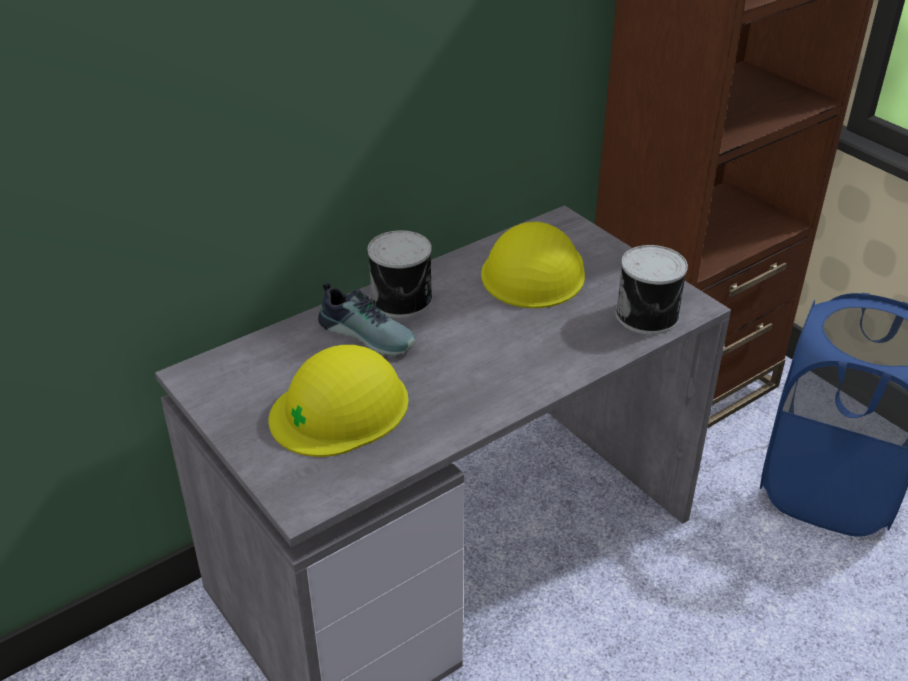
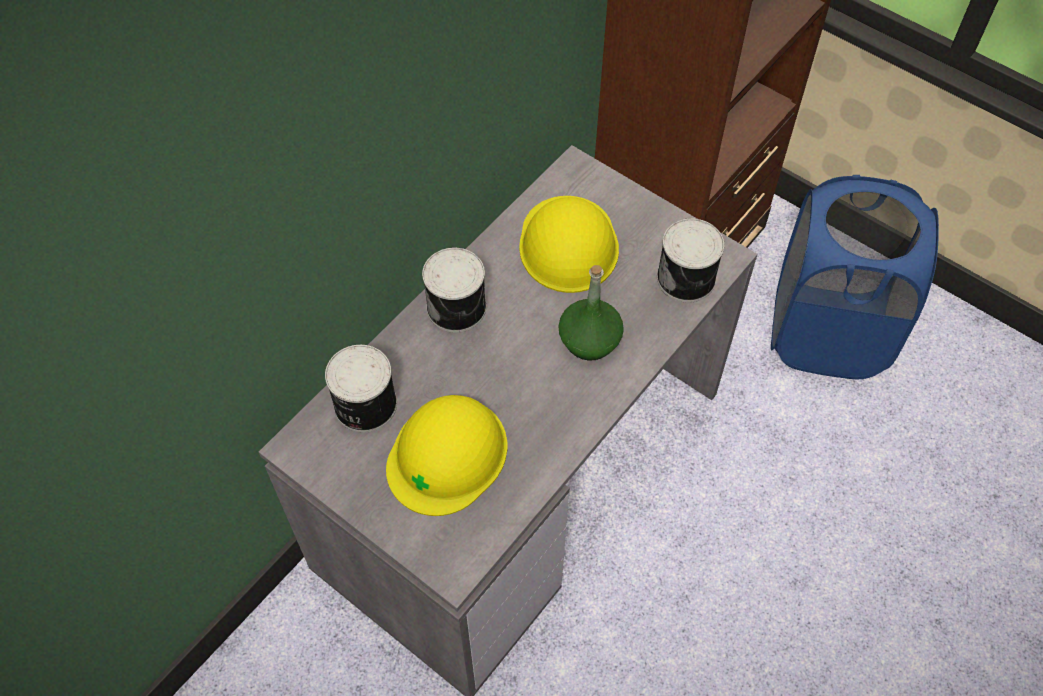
camera: 15 degrees left, 20 degrees up
(275, 355) = (364, 405): none -> can
(369, 334) = (441, 358): shoe -> none
(526, 346) = (589, 340): none -> green bottle

